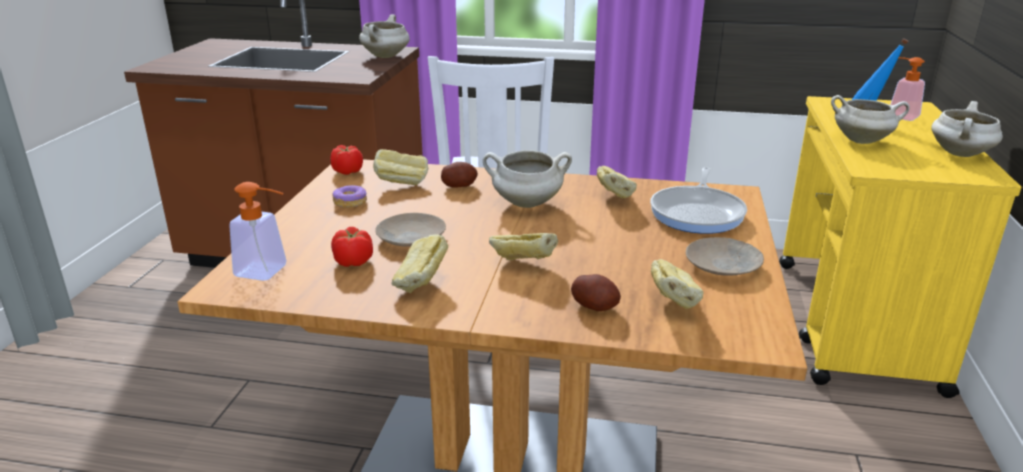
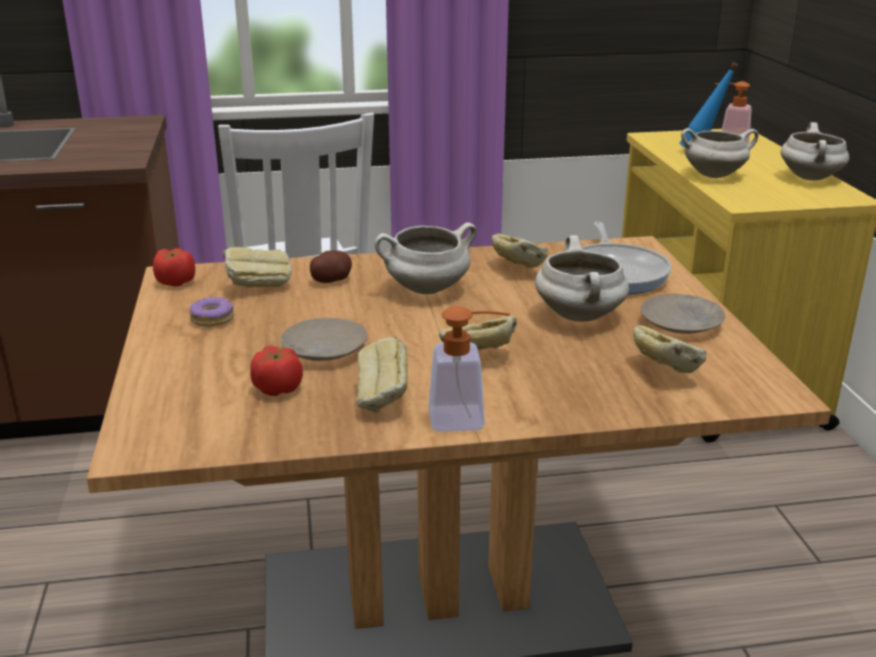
camera: 20 degrees left, 0 degrees up
(268, 272) = (180, 420): soap dispenser -> soap dispenser (468, 419)
(386, 56) = (133, 130): white cooking pot -> white cooking pot (581, 317)
(595, 306) = (589, 388): potato -> none

